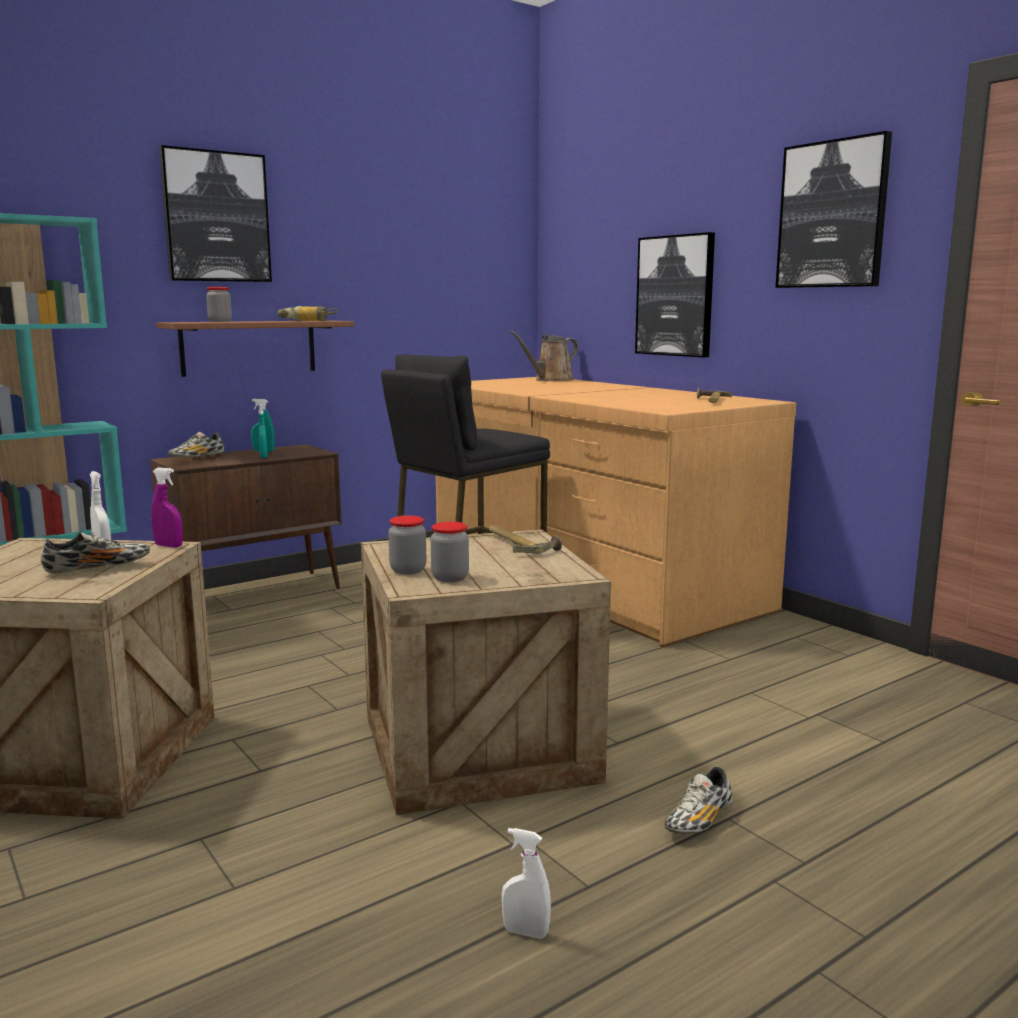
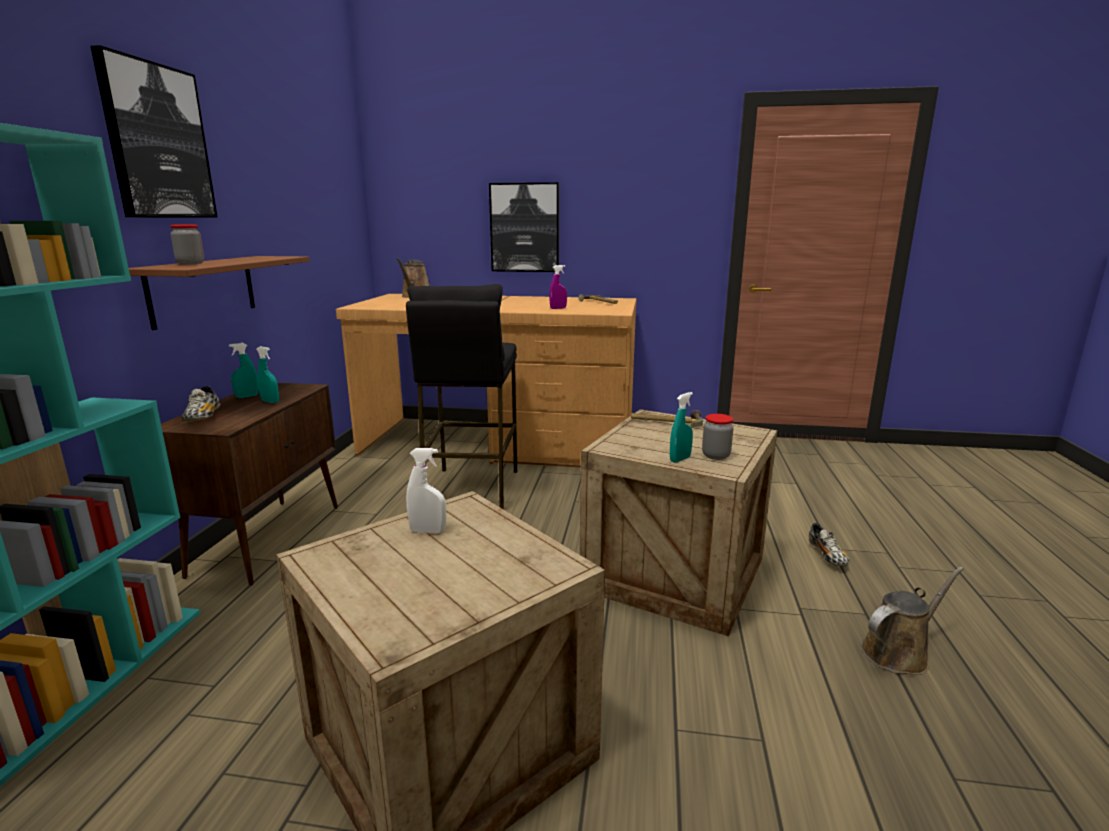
camera: 45 degrees left, 5 degrees up
(97, 569) = (486, 546): shoe -> none
(168, 546) = (463, 503): purple spray bottle -> purple spray bottle (558, 308)
(307, 320) = (264, 258): power drill -> none
(408, 570) = (680, 459): jar -> turquoise spray bottle
(525, 932) = (898, 652): white spray bottle -> brown watering can
(833, 215) = (655, 176): picture -> none

